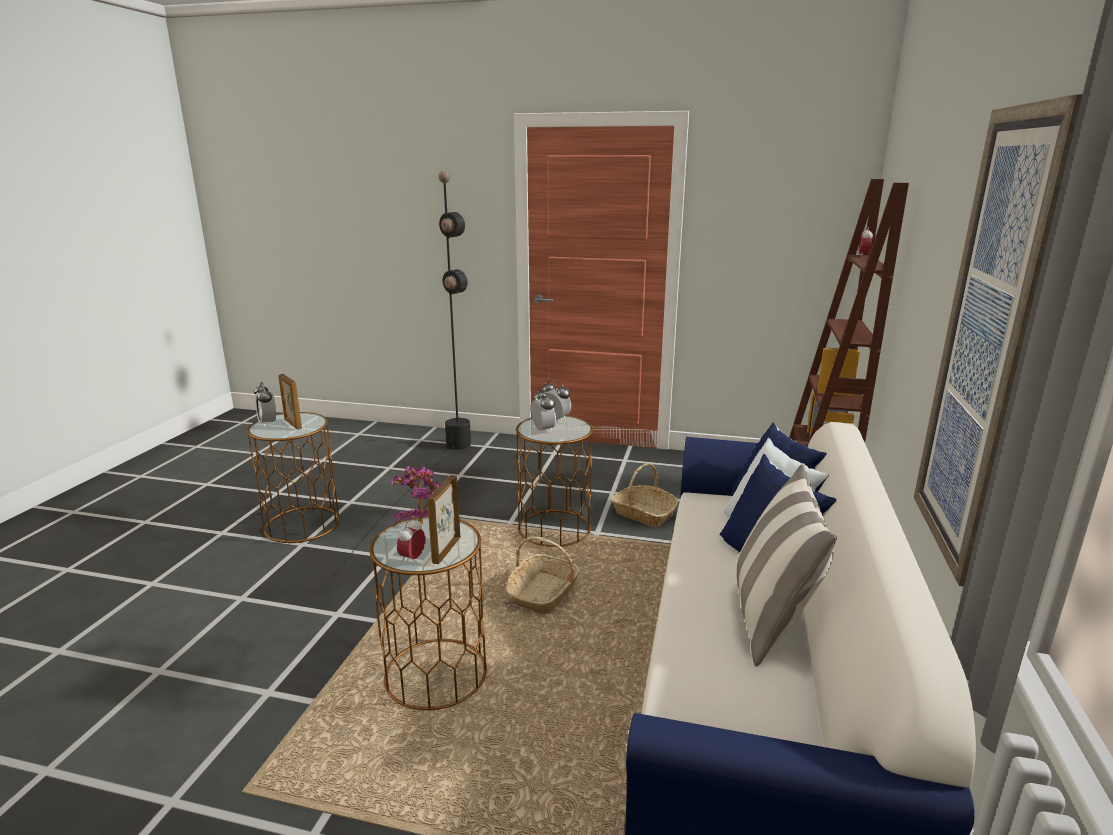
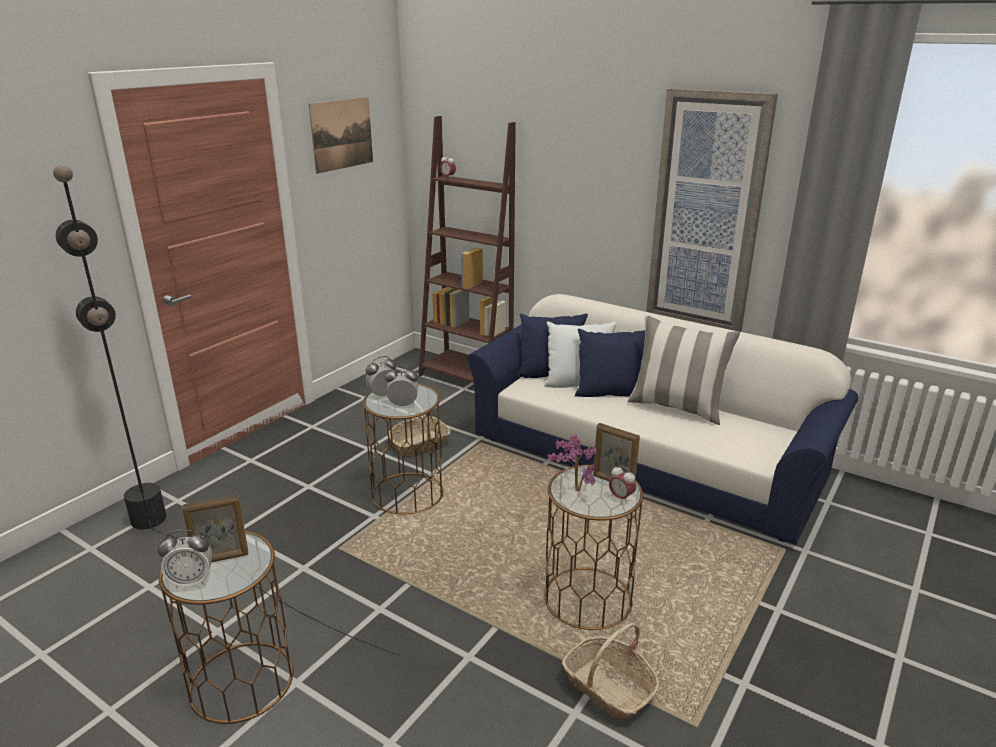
camera: 70 degrees left, 5 degrees up
(543, 593) = (507, 521): basket -> basket (609, 688)
(766, 191) = (342, 134): none -> picture

